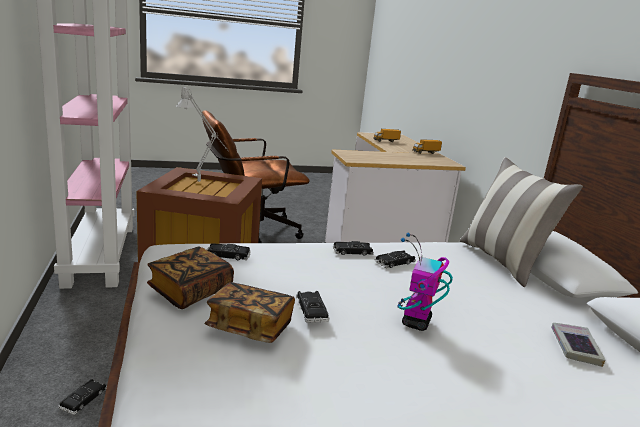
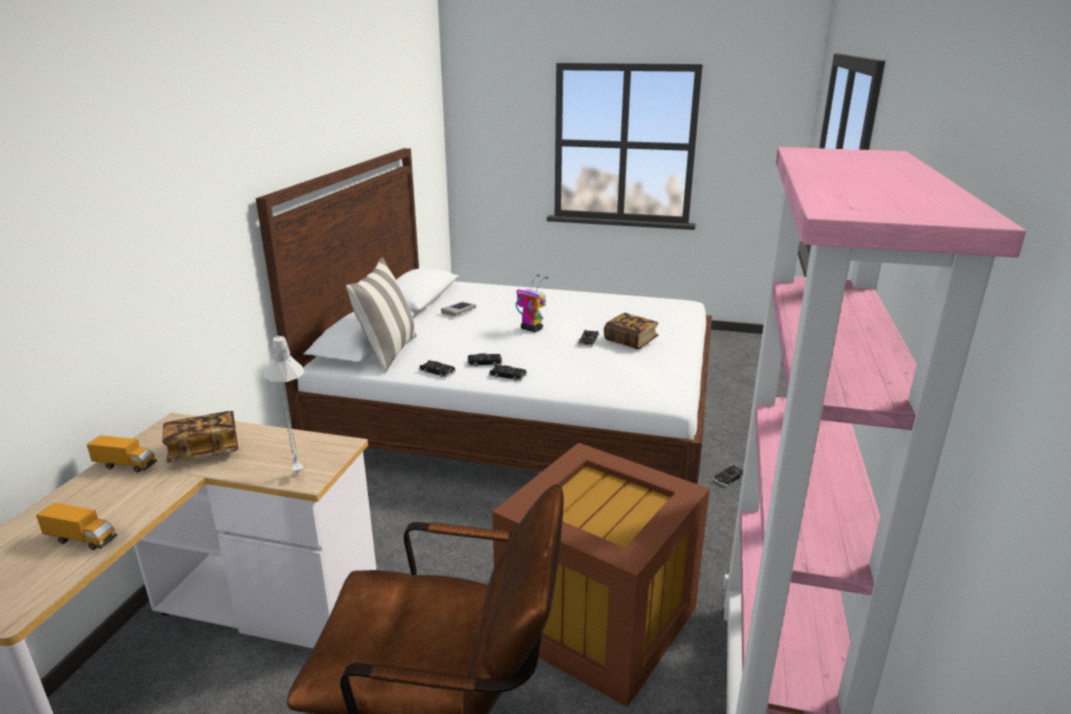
camera: 150 degrees left, 5 degrees up
(190, 291) = (660, 361): book -> book (204, 451)
(202, 183) = (601, 521): grey table lamp -> grey table lamp (296, 469)
(228, 255) = (623, 380): black toy car -> black toy car (437, 372)
(416, 323) = (531, 329): toy robot -> toy robot turned 105 degrees counterclockwise

